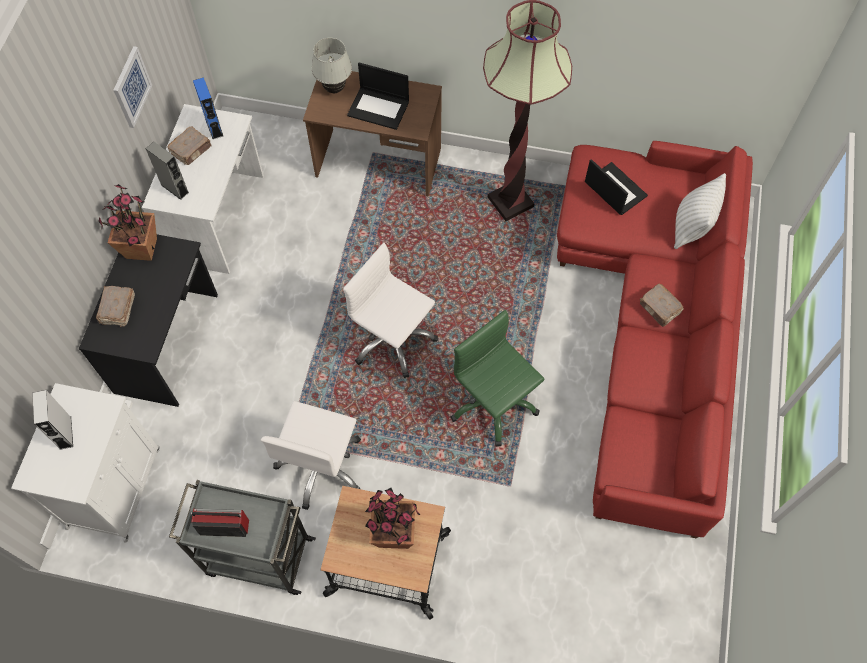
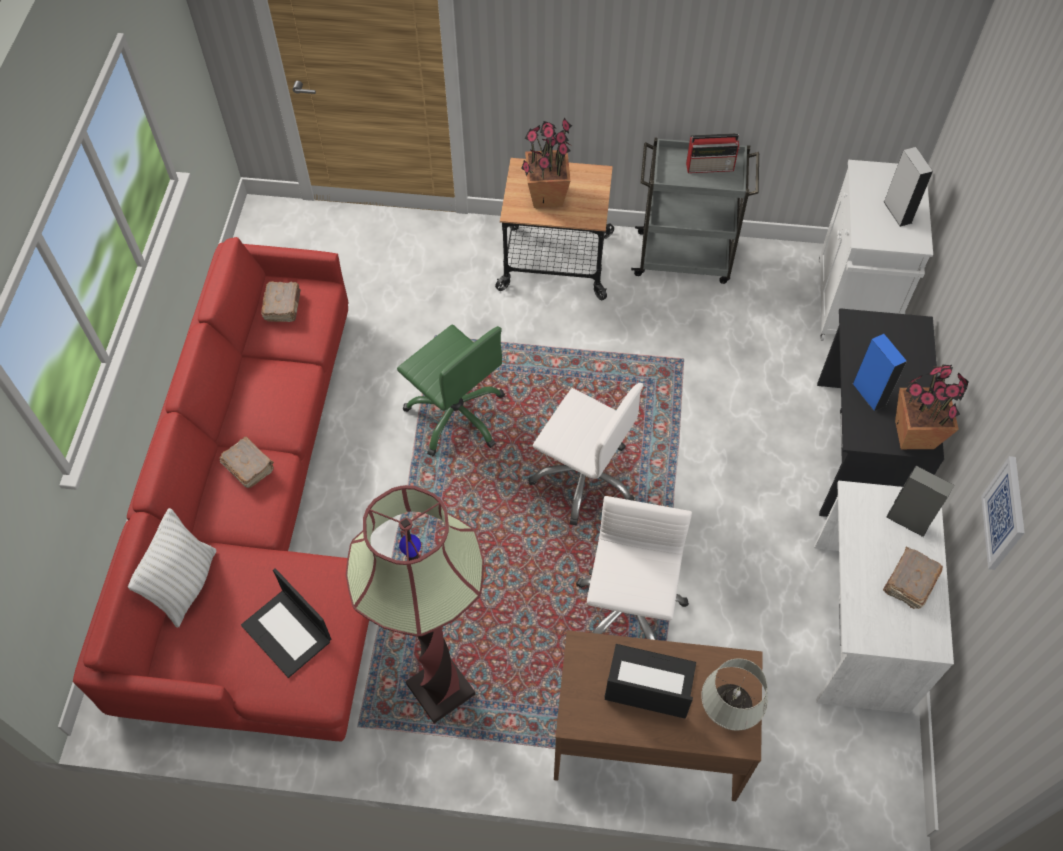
camera: 175 degrees right, 5 degrees down
(117, 310) = (908, 360): brown book -> brown book (283, 306)
(214, 127) = (891, 624): blue speaker -> blue speaker (869, 394)
(321, 466) = (640, 338): white office chair -> white office chair (628, 609)

